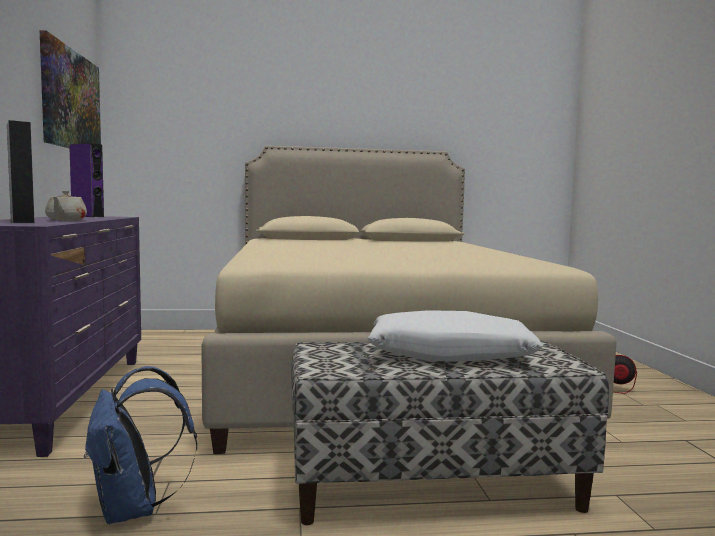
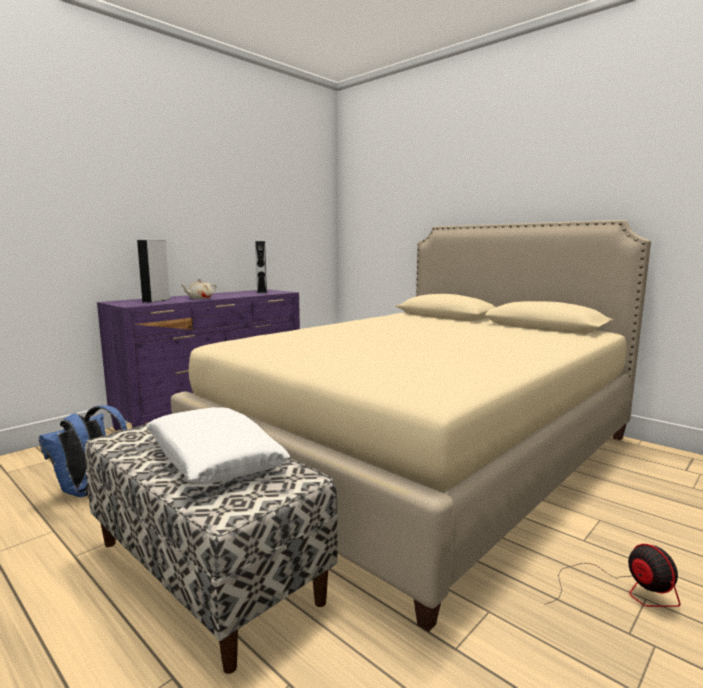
camera: 50 degrees right, 5 degrees up
(71, 100) = (289, 206): picture -> none
(87, 216) = (262, 291): purple speaker -> grey speaker

